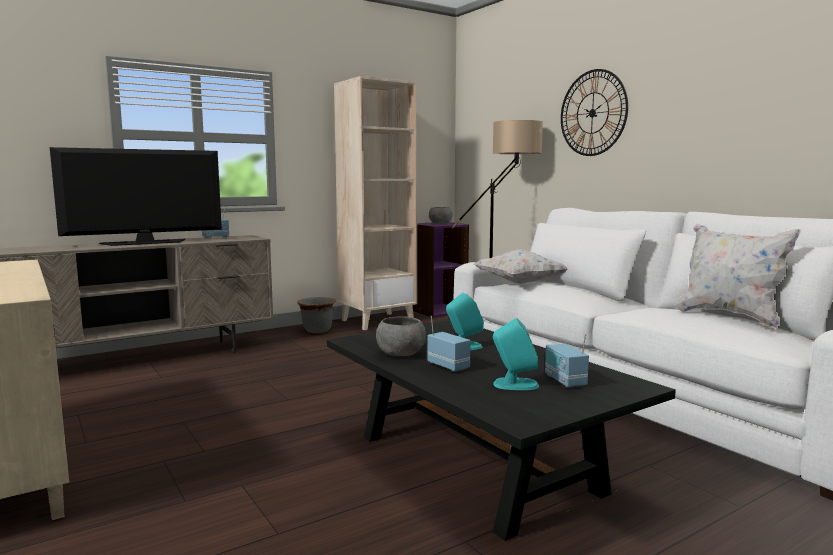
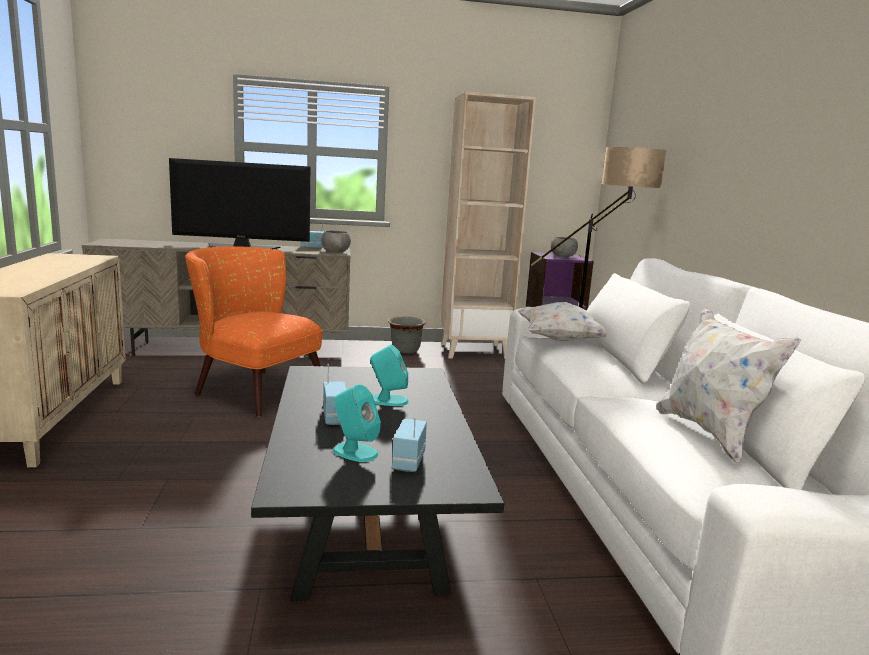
camera: 25 degrees right, 5 degrees up
(213, 389) = (252, 389): none -> orange armchair
(400, 354) = (319, 395): grey bowl -> grey bowl (335, 252)
(592, 113) = (716, 143): wall clock -> none

